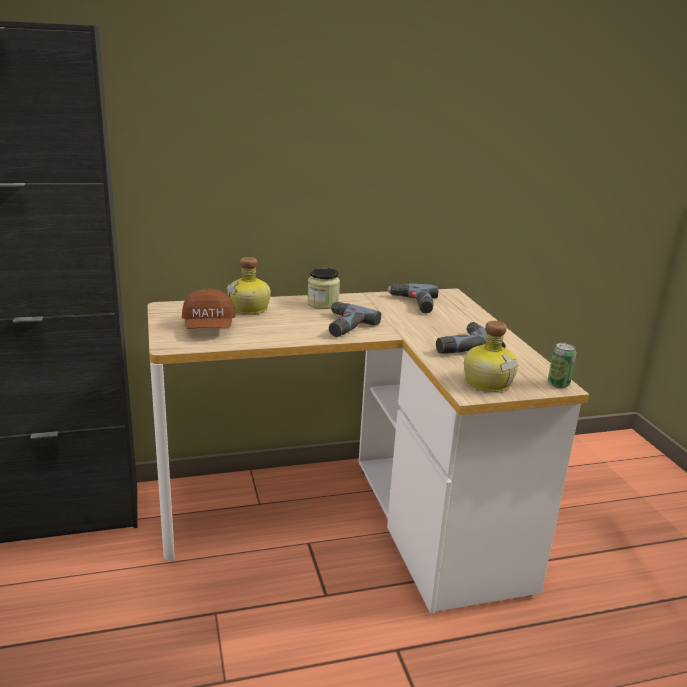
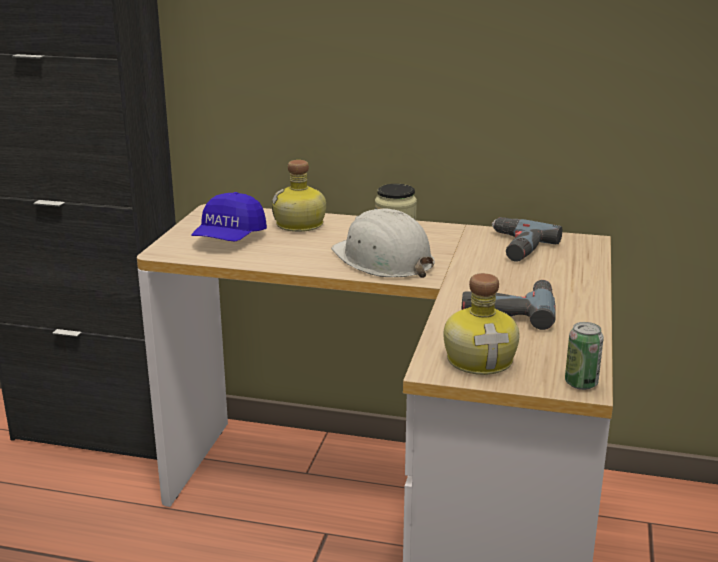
camera: 30 degrees right, 0 degrees up
(209, 327) = (229, 239): brown cap -> blue cap
(342, 325) = (383, 260): power drill -> white hard hat

